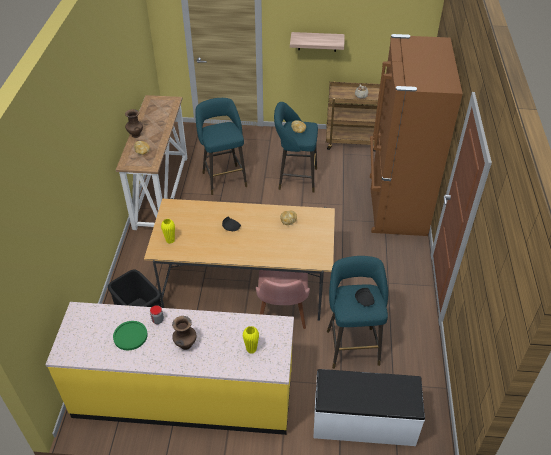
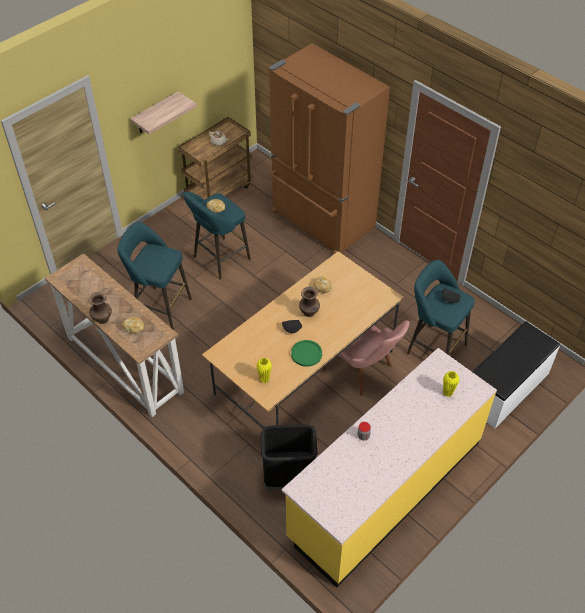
camera: 50 degrees left, 5 degrees up
(130, 336) = (364, 464): green plate -> green plate (306, 353)
(185, 345) = (407, 432): brown vase -> brown vase (309, 313)

